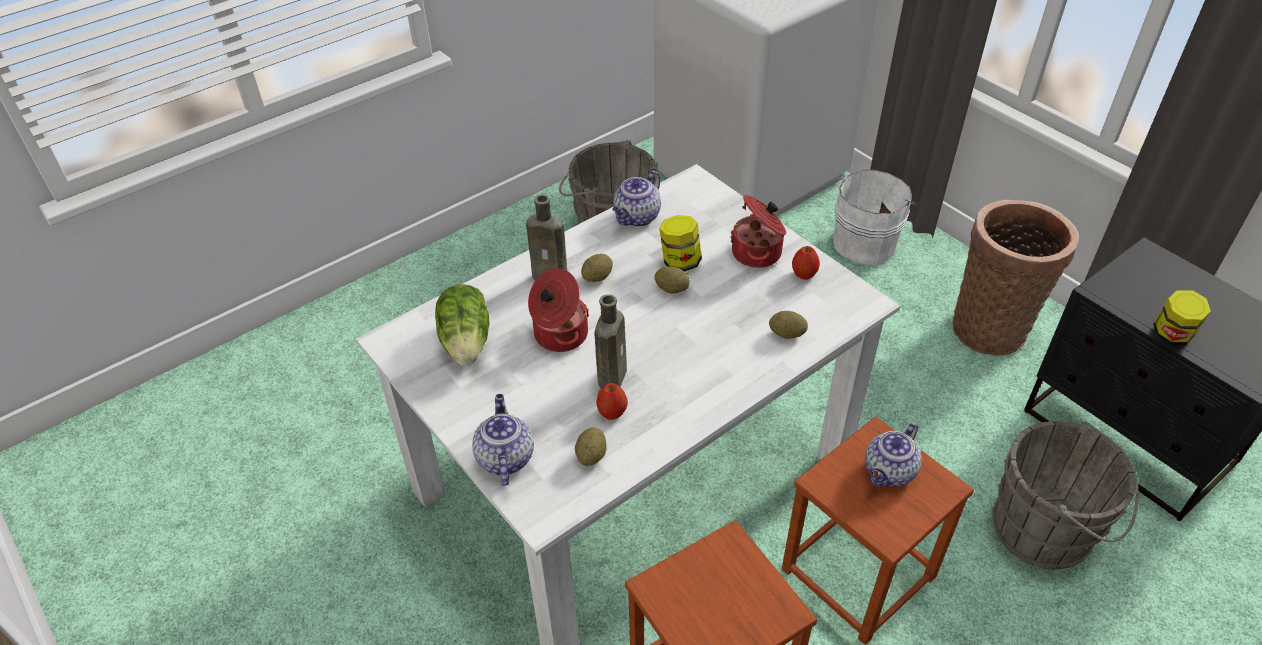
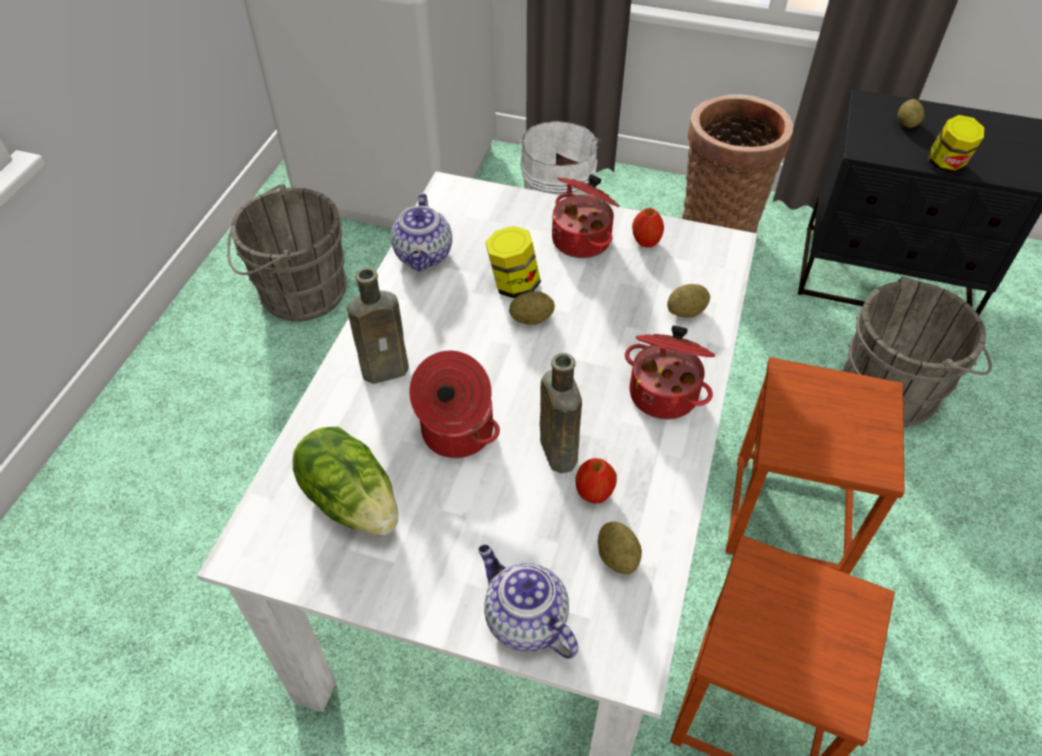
camera: 35 degrees left, 5 degrees up
(597, 277) = (439, 344): potato -> potato (907, 124)
(718, 378) = (664, 393): none -> cooking pot
(889, 472) = (827, 406): teapot -> none

